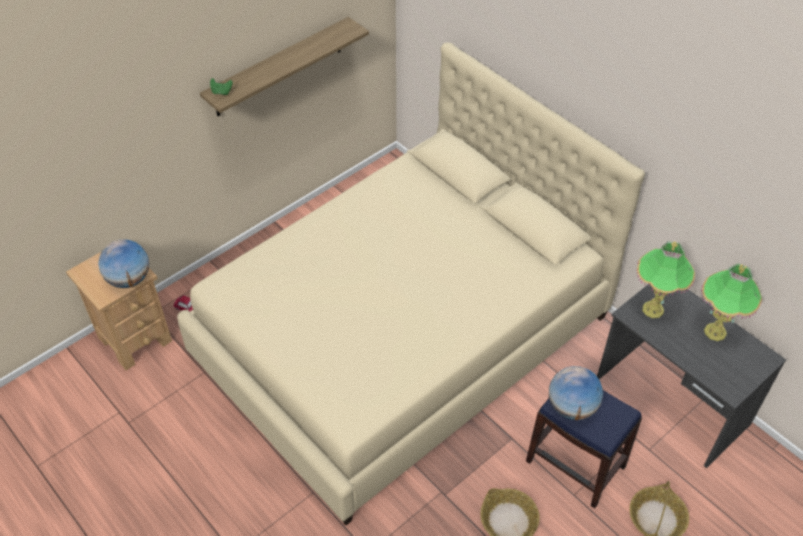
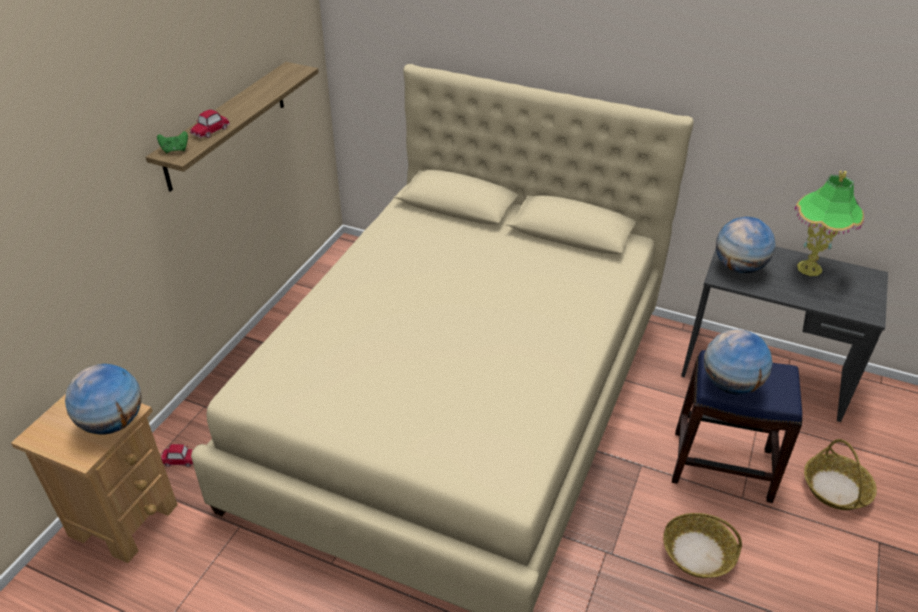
camera: 25 degrees left, 10 degrees down
(254, 79) = (210, 131): none -> toy car
(653, 309) = (739, 267): table lamp -> globe

